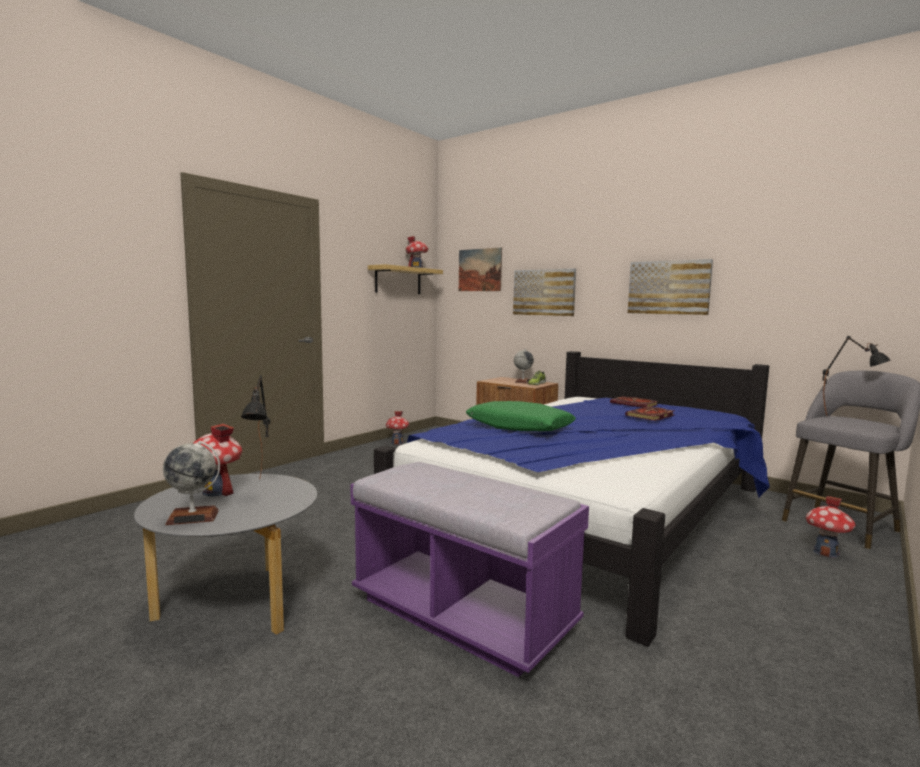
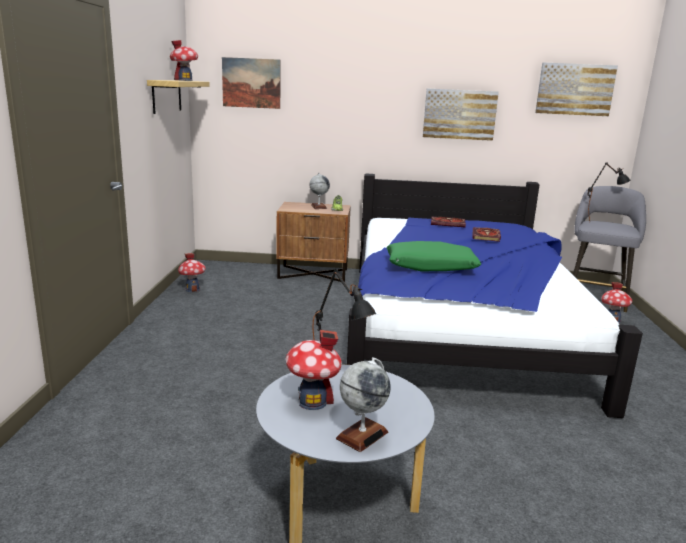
camera: 35 degrees left, 10 degrees up
(462, 614) = (506, 439): purple bench -> none
(544, 292) = (333, 113): picture -> picture (574, 89)

